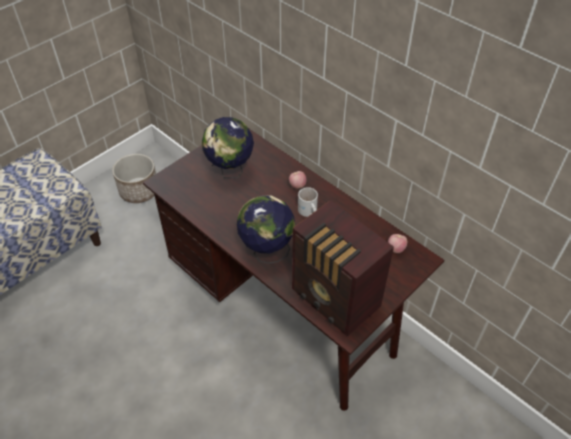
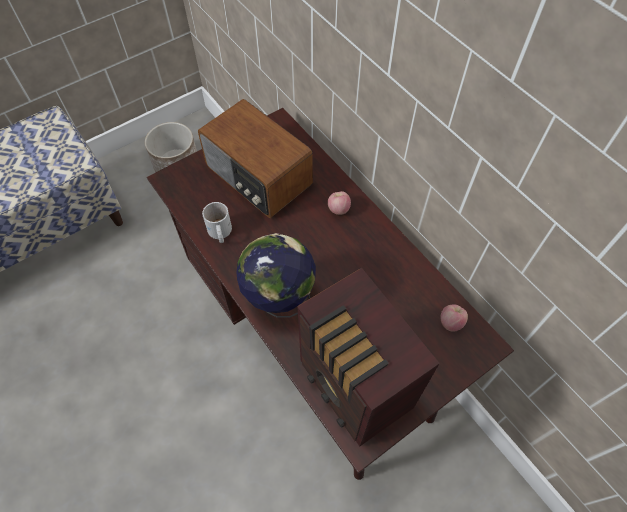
camera: 10 degrees right, 10 degrees up
(230, 171) = (257, 177): globe -> radio
(308, 212) = (345, 250): white mug -> white mug (219, 233)

